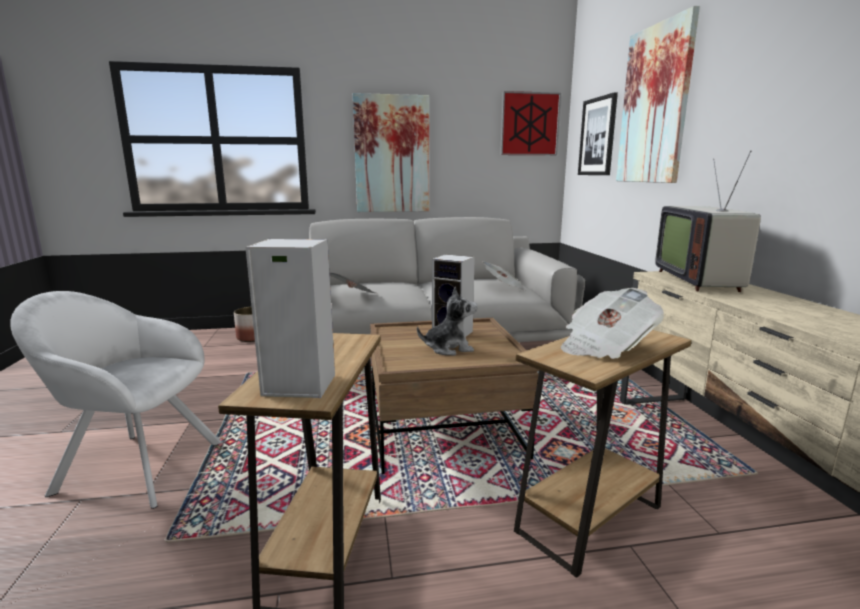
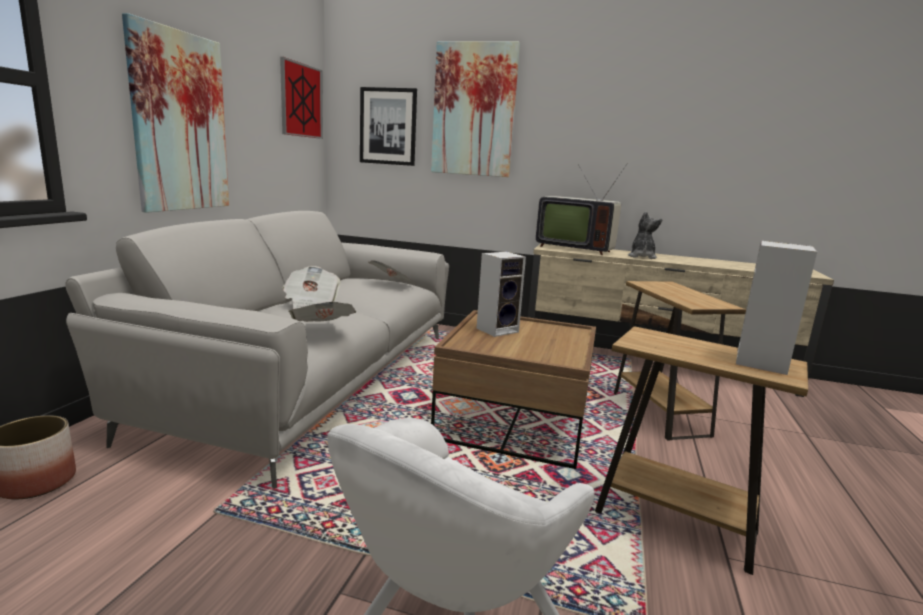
camera: 65 degrees left, 0 degrees up
(448, 348) = (537, 340): plush toy -> plush toy (641, 256)
(605, 347) = (683, 294): newspaper -> newspaper (311, 304)

